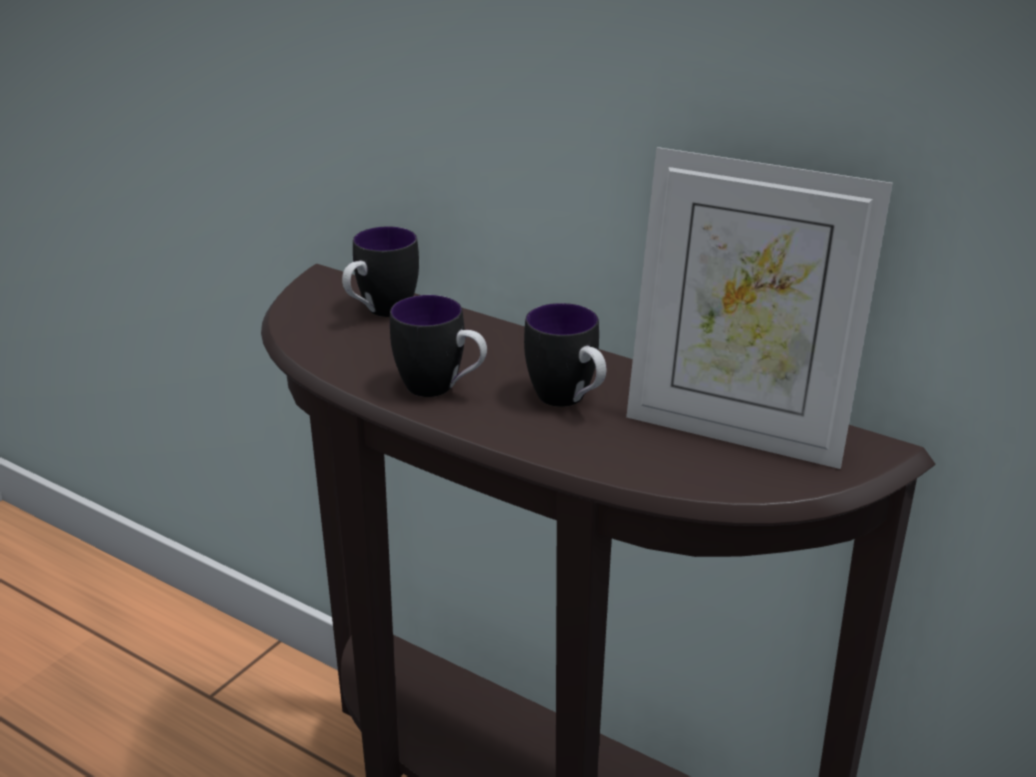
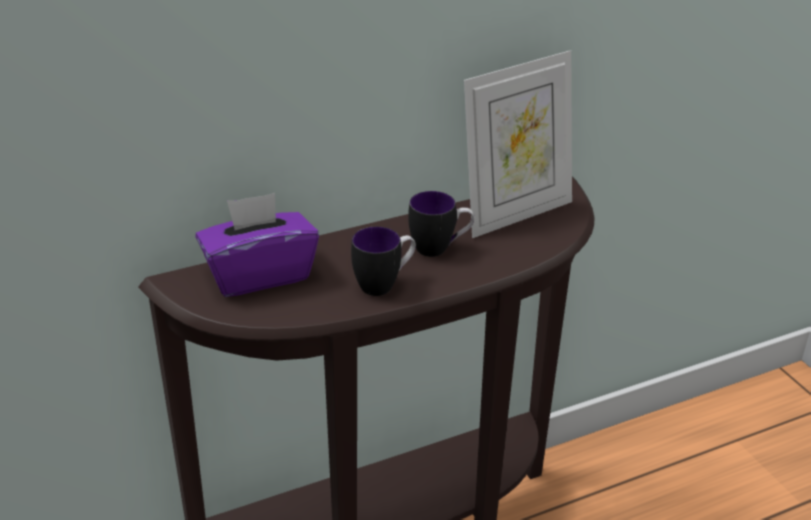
camera: 60 degrees left, 5 degrees up
(380, 313) = (259, 274): mug -> purple tissue box

